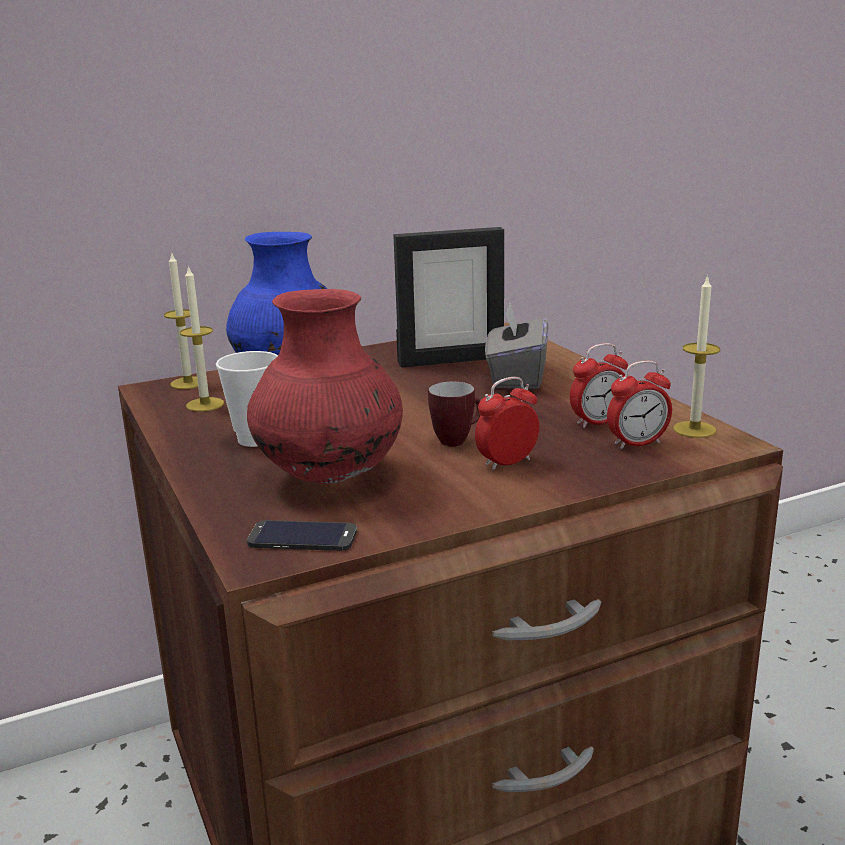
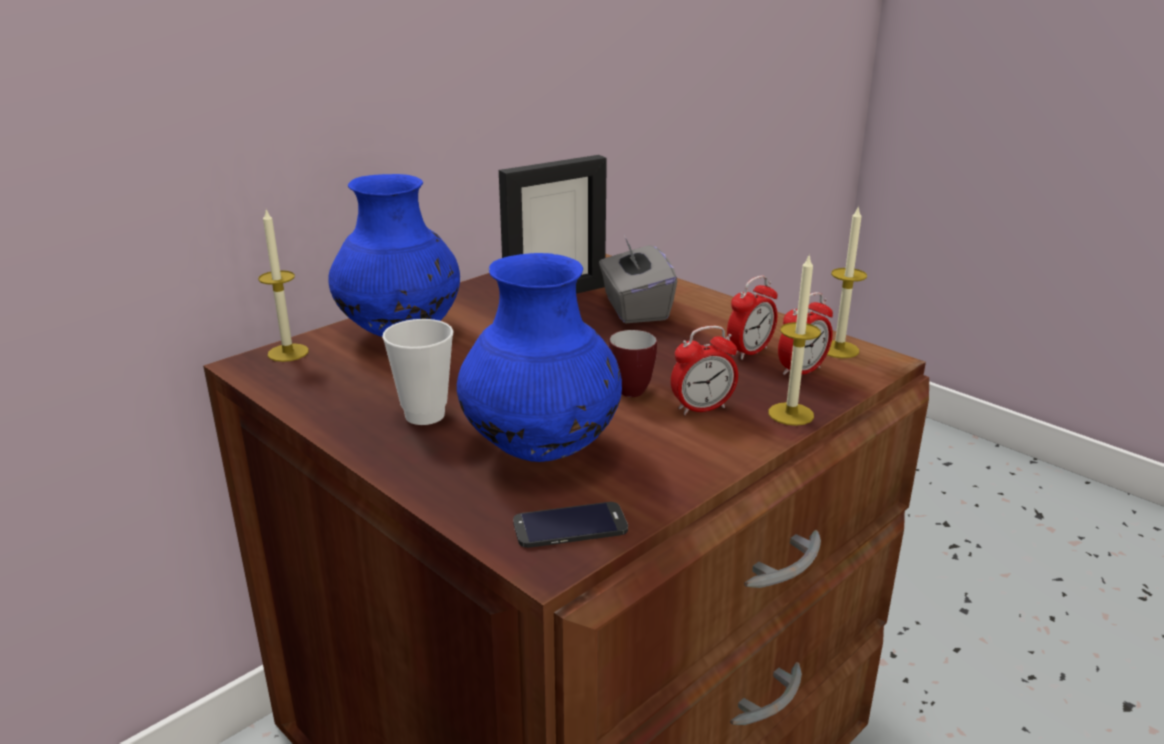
camera: 20 degrees left, 5 degrees up
(205, 404) = (331, 378): candle -> candle (791, 414)
(330, 477) = (542, 450): red vase -> blue vase
(507, 463) = (702, 408): alarm clock -> alarm clock turned 150 degrees counterclockwise

